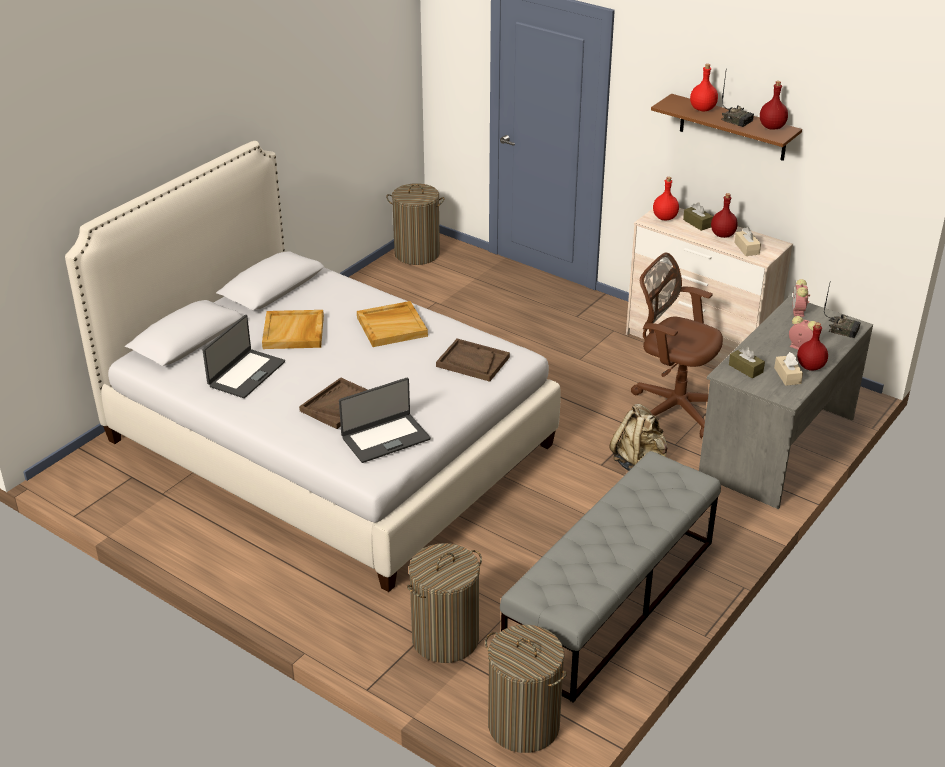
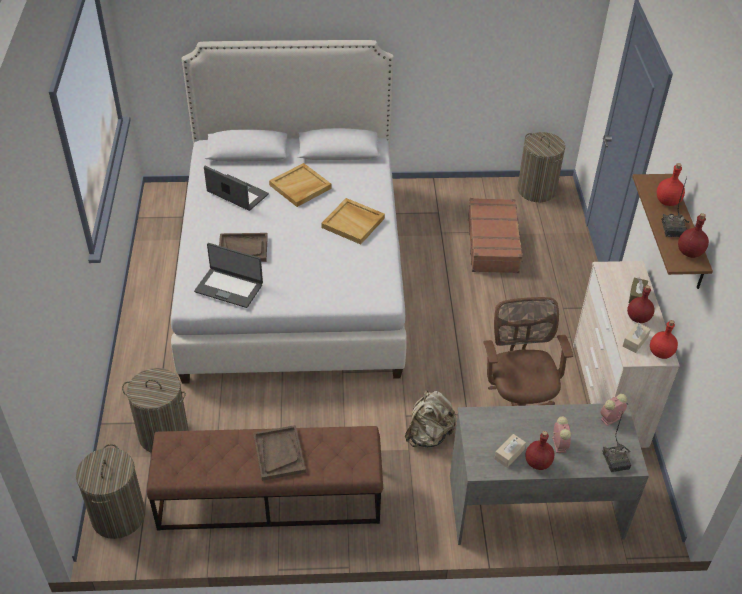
camera: 50 degrees right, 10 degrees up
(245, 374) = (237, 194): laptop -> laptop turned 135 degrees counterclockwise
(451, 309) = (493, 243): none -> brown suitcase
(472, 362) = (354, 280): brown tray -> brown tray (279, 453)
(611, 600) = (269, 498): grey bench -> brown bench
(665, 218) = (621, 274): red bottle -> red bottle (661, 353)
(745, 368) = (491, 425): brown tissue box -> none

